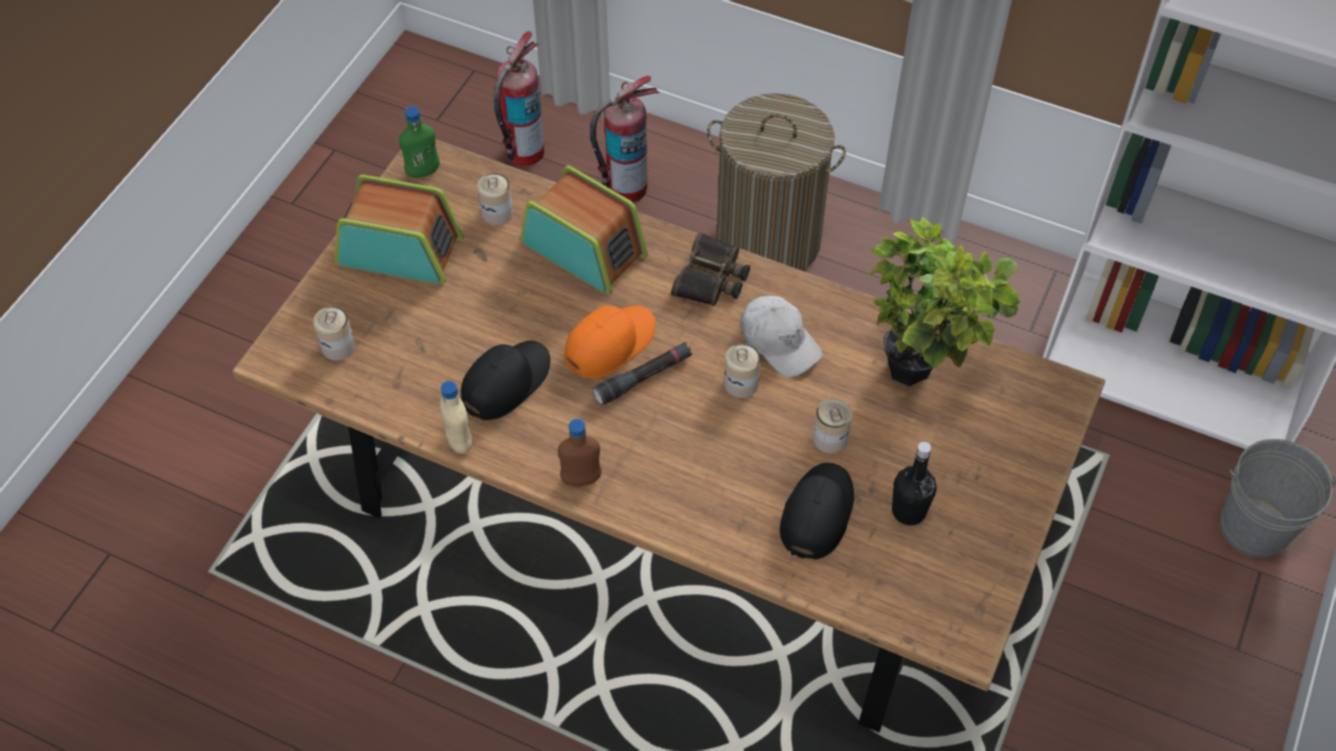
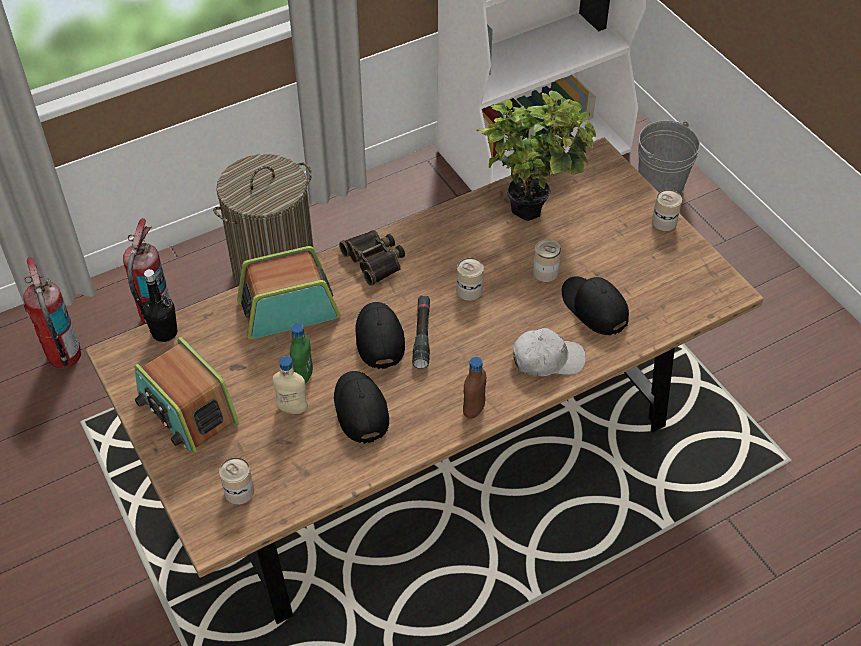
camera: 55 degrees left, 5 degrees down
(400, 250) = (187, 411): radio -> radio turned 90 degrees counterclockwise
(423, 171) = (129, 361): green bottle -> green bottle (303, 376)
(460, 441) = (387, 460): beige bottle -> beige bottle (292, 408)
(497, 213) = (210, 339): can -> can (664, 222)
(610, 343) = (379, 338): orange cap -> black cap
(779, 342) = (454, 255): white cap -> white cap (547, 359)
(908, 511) = (625, 266): black bottle -> black bottle (164, 333)

